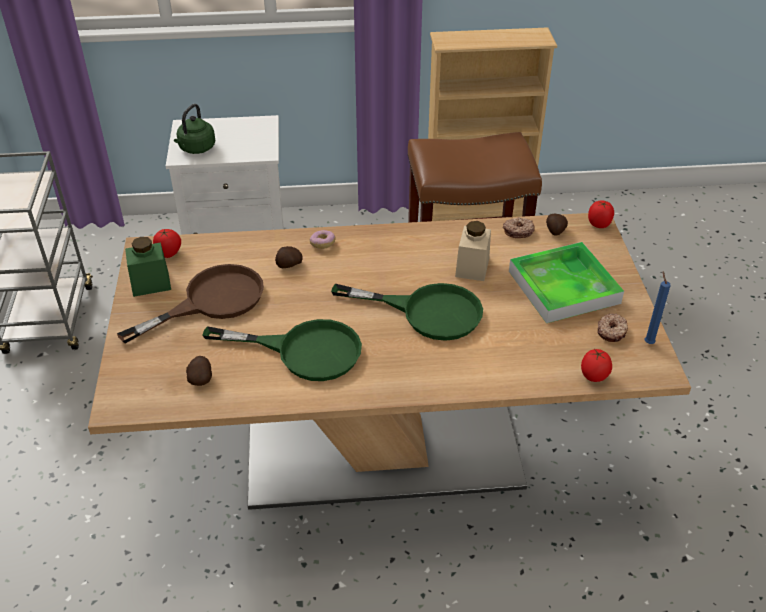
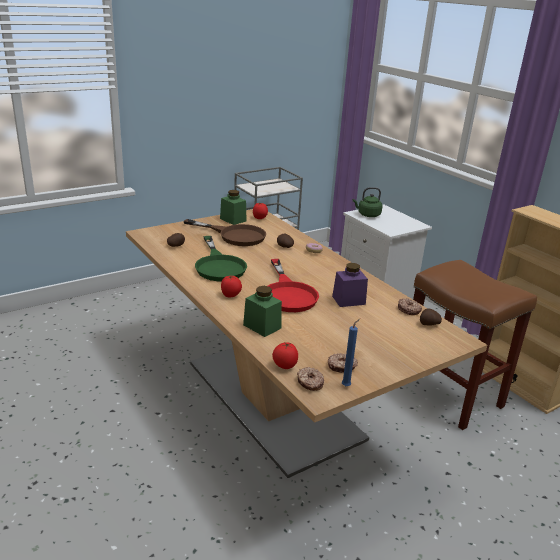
camera: 60 degrees right, 15 degrees down
(427, 312) = (288, 293): green frying pan -> red frying pan
(472, 267) = (348, 300): beige jar -> purple jar
(498, 365) = (262, 326): none -> green jar
(563, 287) = (369, 338): tray -> none
(599, 224) = (463, 342): tomato -> tomato (231, 295)
(633, 368) = (310, 383): none -> donut

